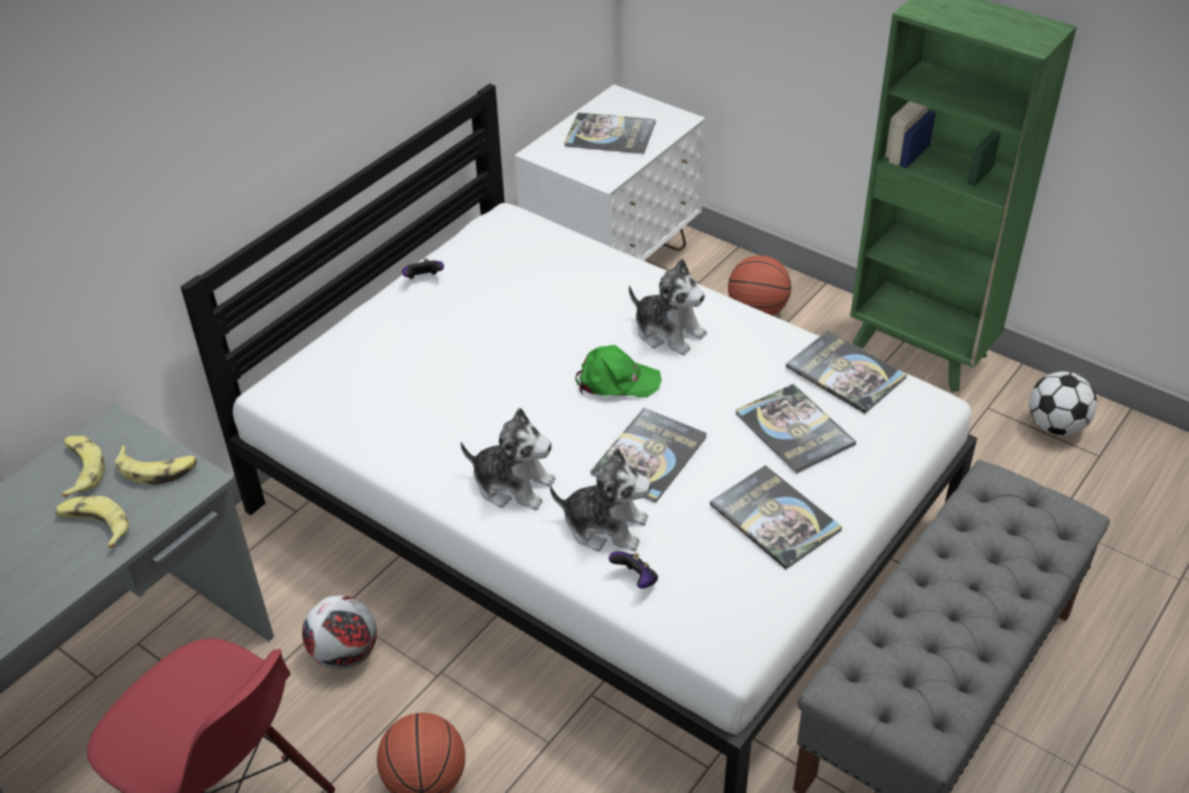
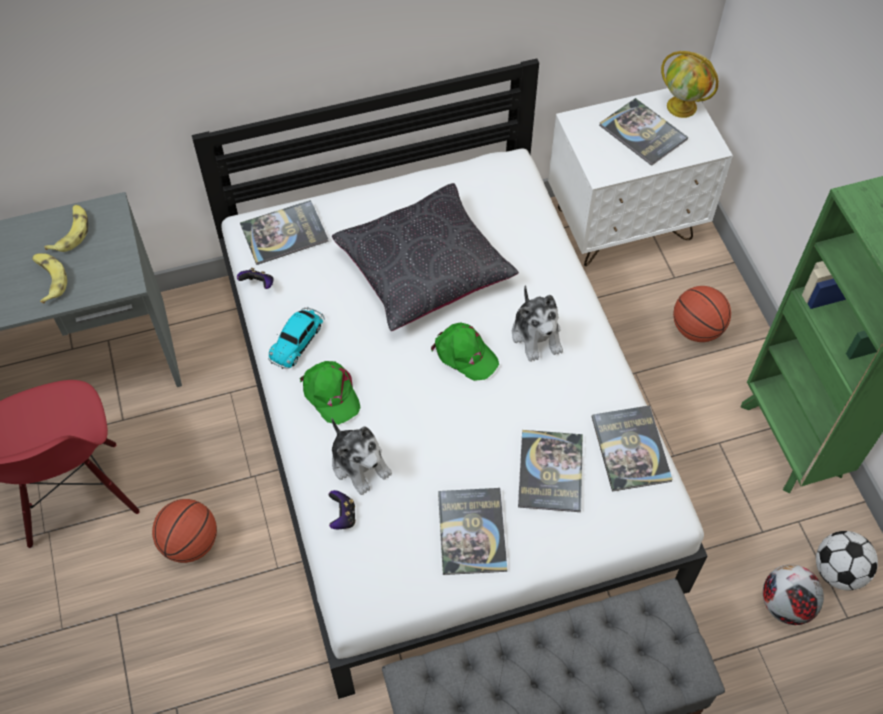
camera: 35 degrees right, 15 degrees up
(157, 469) = (110, 259): banana -> none
(344, 655) = (210, 426): football -> football (784, 605)
(423, 279) = (411, 189): game controller -> game controller (258, 285)
(430, 458) = (297, 340): none -> toy car
(503, 336) = (424, 269): none -> black pillow
(513, 485) = (330, 394): plush toy -> green cap
(625, 103) = (682, 107): none -> globe
(649, 456) = (434, 428): book -> book (284, 233)

